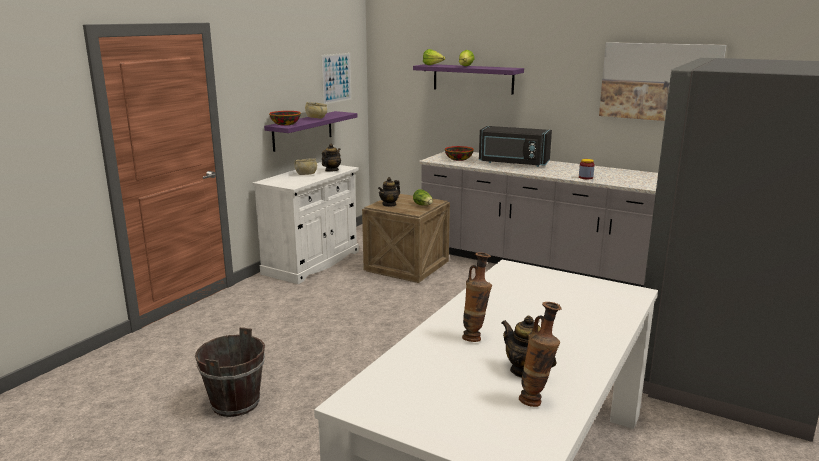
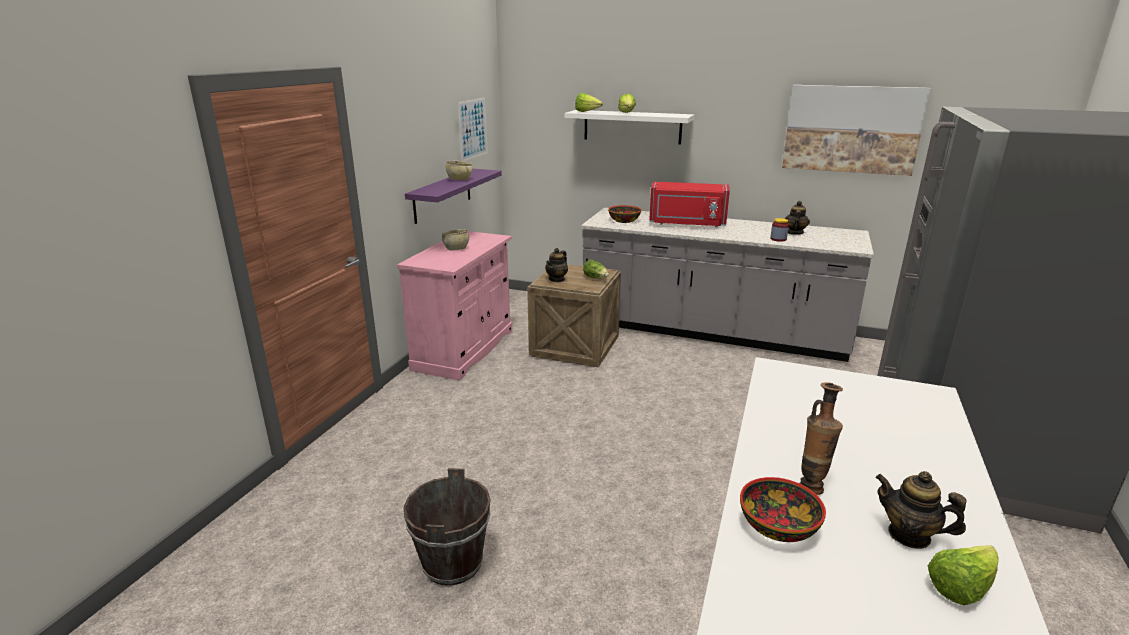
camera: 10 degrees left, 5 degrees up
(285, 124) = (429, 190): bowl -> bowl (777, 525)
(312, 263) = (464, 349): white cabinet -> pink cabinet
(331, 170) = (483, 242): teapot -> teapot (794, 233)
(473, 78) = (632, 127): purple shelf -> white shelf
(513, 163) = (687, 223): black microwave -> red microwave
(536, 401) = (960, 587): vase -> lettuce

